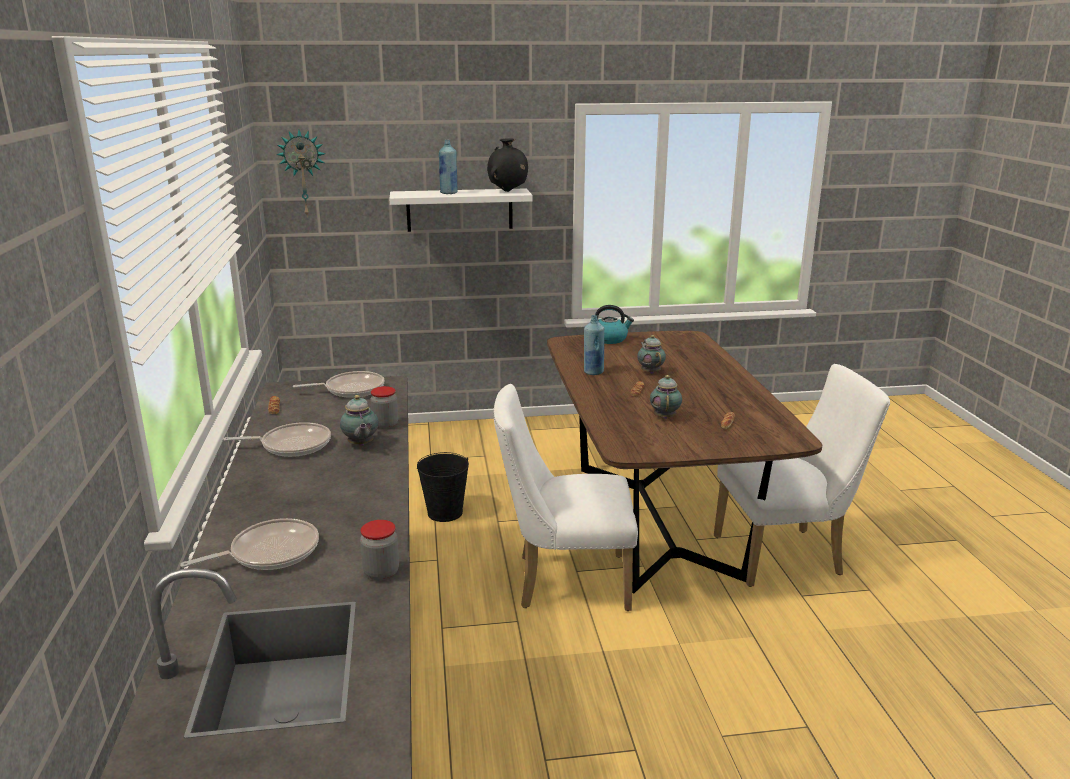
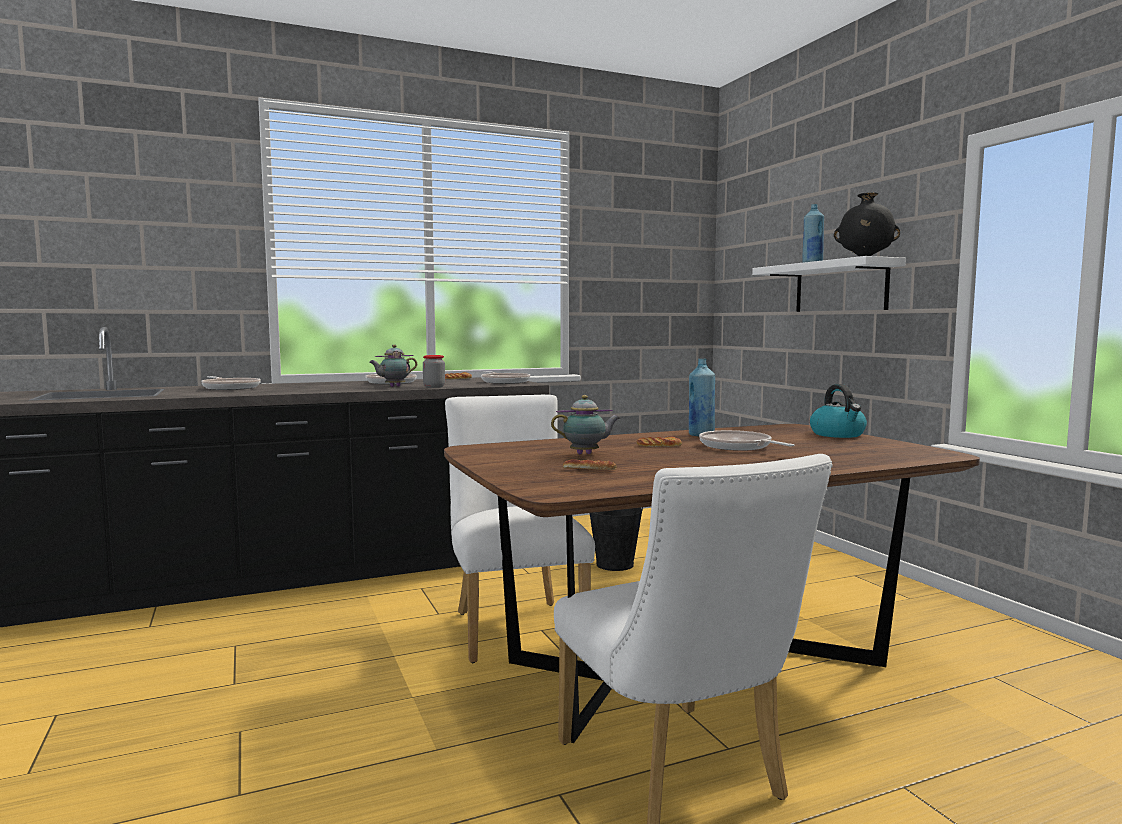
camera: 75 degrees right, 15 degrees down
(303, 173) = (736, 255): wall clock -> none
(381, 572) = (189, 395): jar -> none
(650, 372) = (738, 447): teapot -> frying pan

